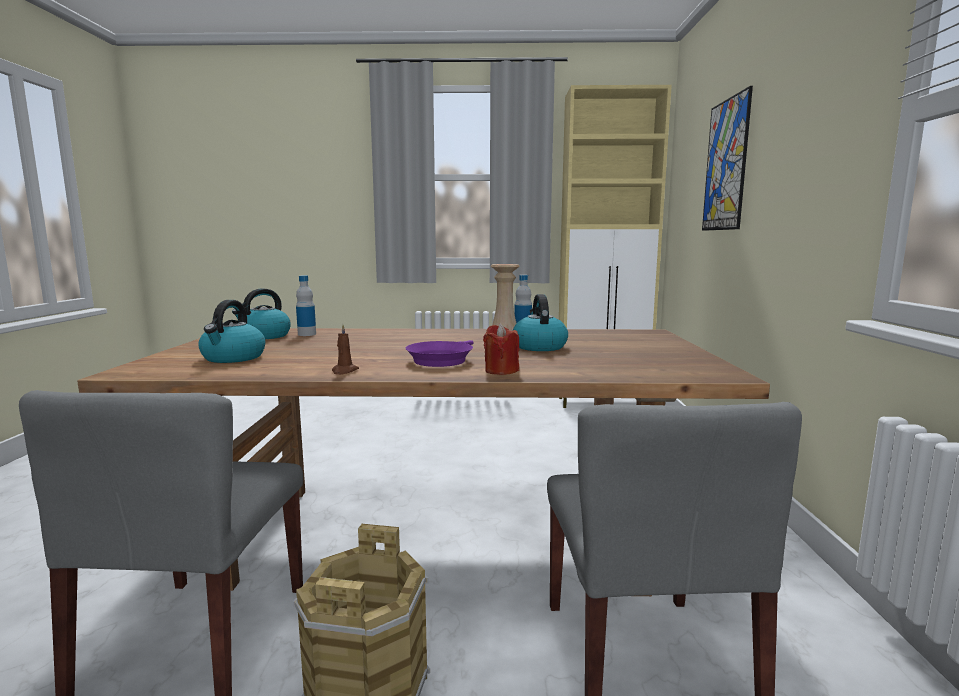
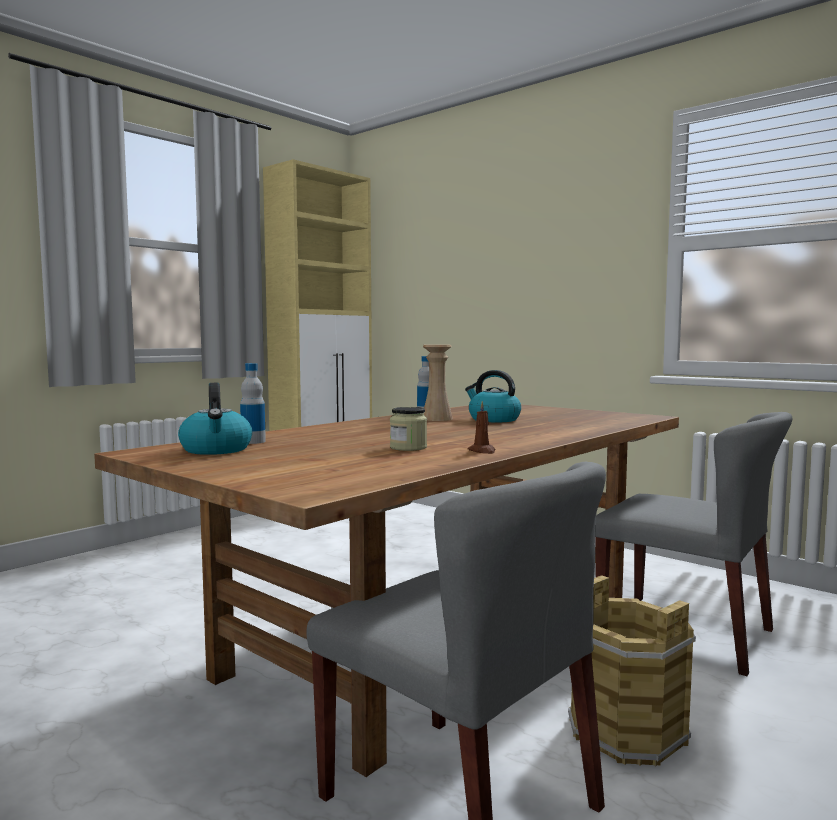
camera: 50 degrees left, 5 degrees down
(233, 358) = (329, 464): kettle -> none
(332, 357) = (408, 447): none -> jar
(442, 360) = (492, 435): purple frying pan -> none
(501, 371) = (561, 433): red candle -> none
(726, 165) = (460, 261): picture -> none

